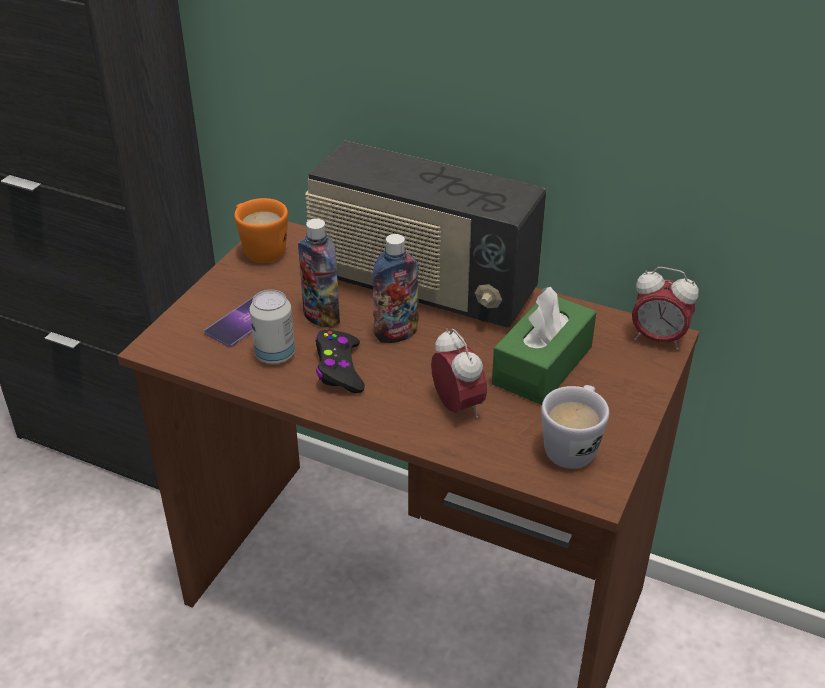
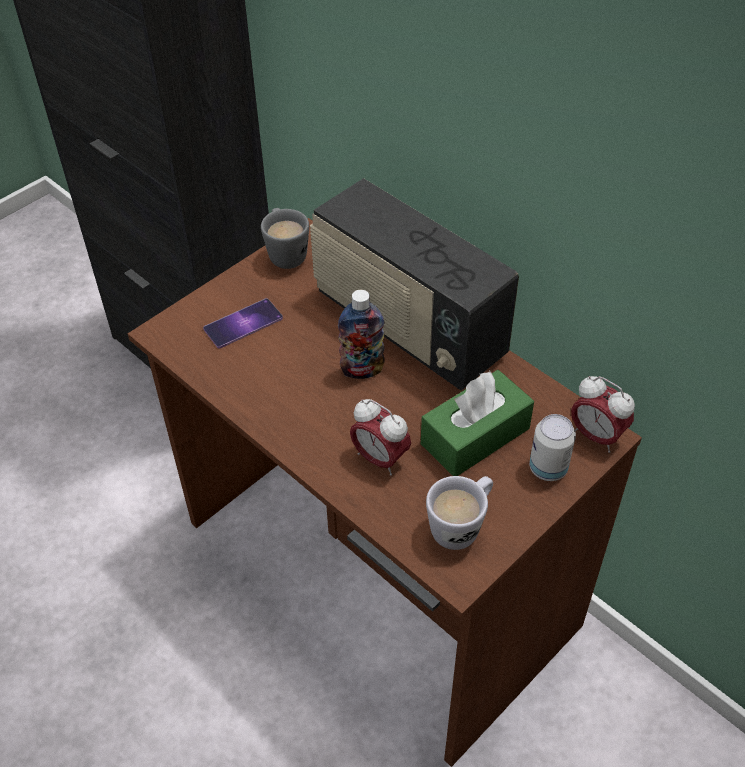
camera: 20 degrees right, 10 degrees up
(260, 249) = (285, 253): orange mug -> grey mug
(275, 355) = (251, 365): can -> can (548, 468)
(321, 317) = (306, 337): bottle -> none
(339, 369) = (298, 393): black game controller -> none
(457, 407) = (380, 459): alarm clock -> alarm clock turned 135 degrees clockwise

